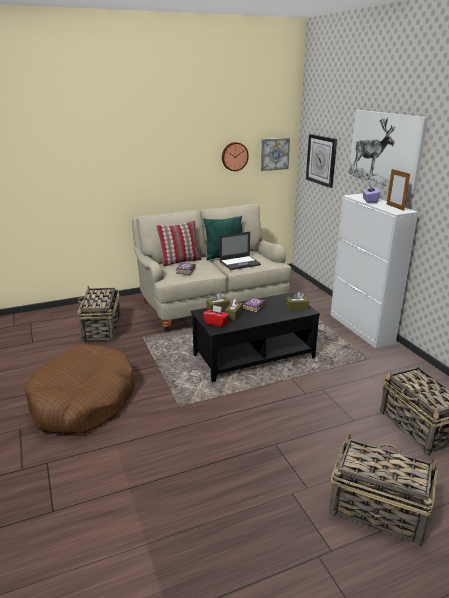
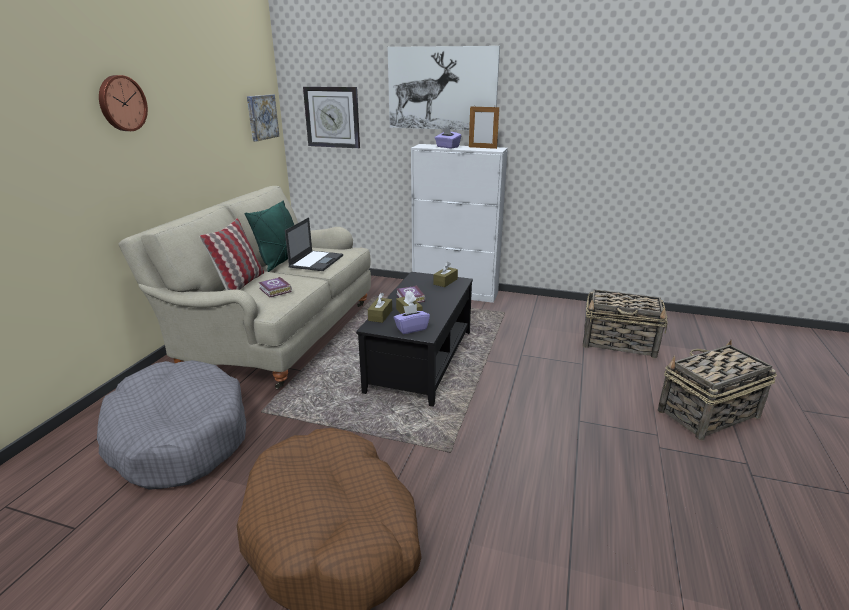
camera: 50 degrees left, 0 degrees up
(101, 329) = (178, 437): basket -> grey dog bed
(216, 323) = (411, 329): red tissue box -> purple tissue box
(234, 156) = (224, 123): wall clock -> wall clock (121, 103)

